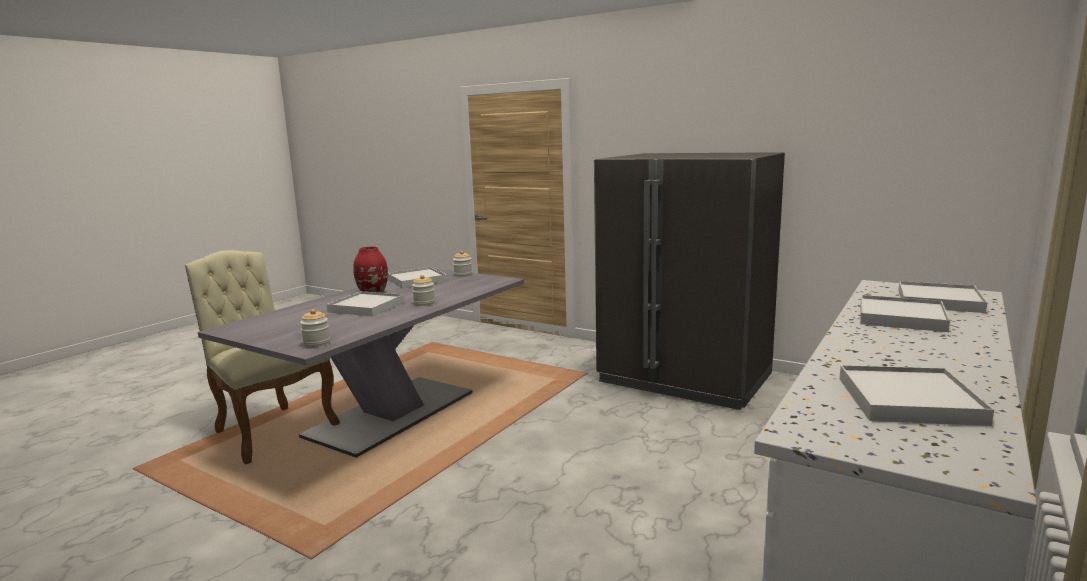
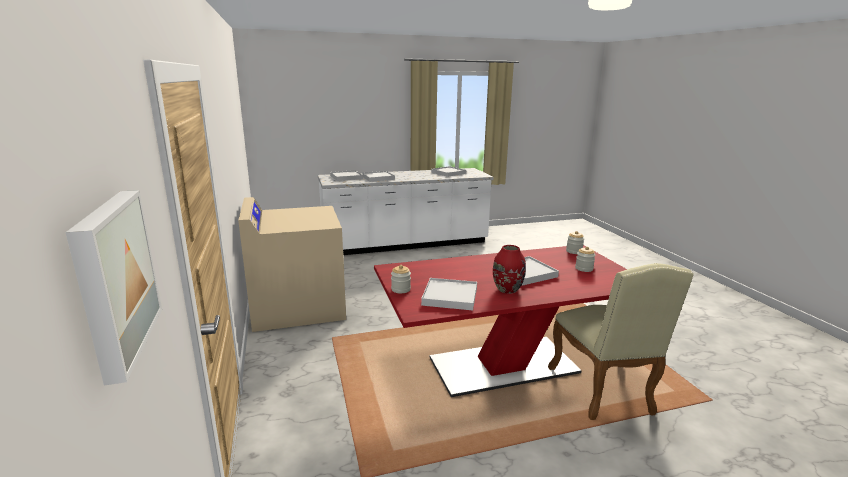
camera: 140 degrees left, 5 degrees up
(391, 414) = (503, 366): grey dining table -> red dining table
(404, 147) = (112, 279): none -> picture
(424, 303) = (483, 263): jar -> jar (584, 268)
(685, 378) = (298, 306): grey fridge -> beige washing machine

